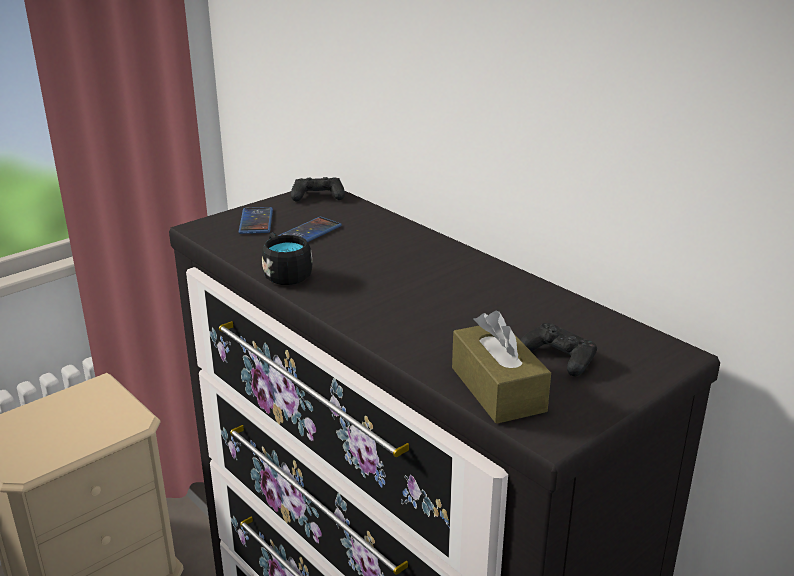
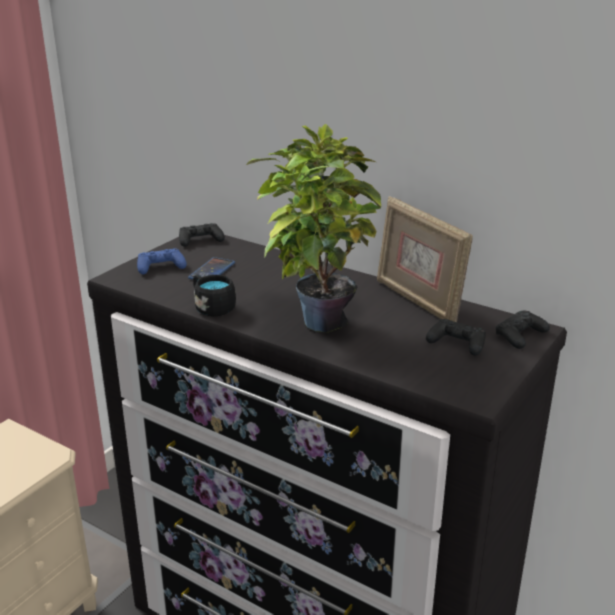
camera: 15 degrees left, 0 degrees up
(256, 221) = (161, 267): phone -> blue game controller
(399, 302) = (316, 318): none -> potted plant
(497, 389) = (426, 373): brown tissue box -> none
(536, 297) = (417, 301): none -> picture frame
(649, 358) = (520, 335): none -> black game controller

